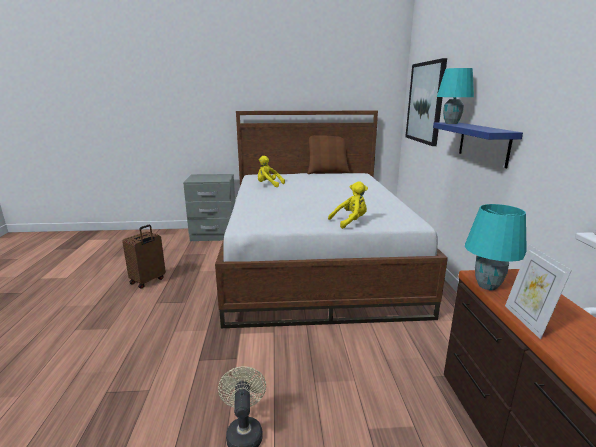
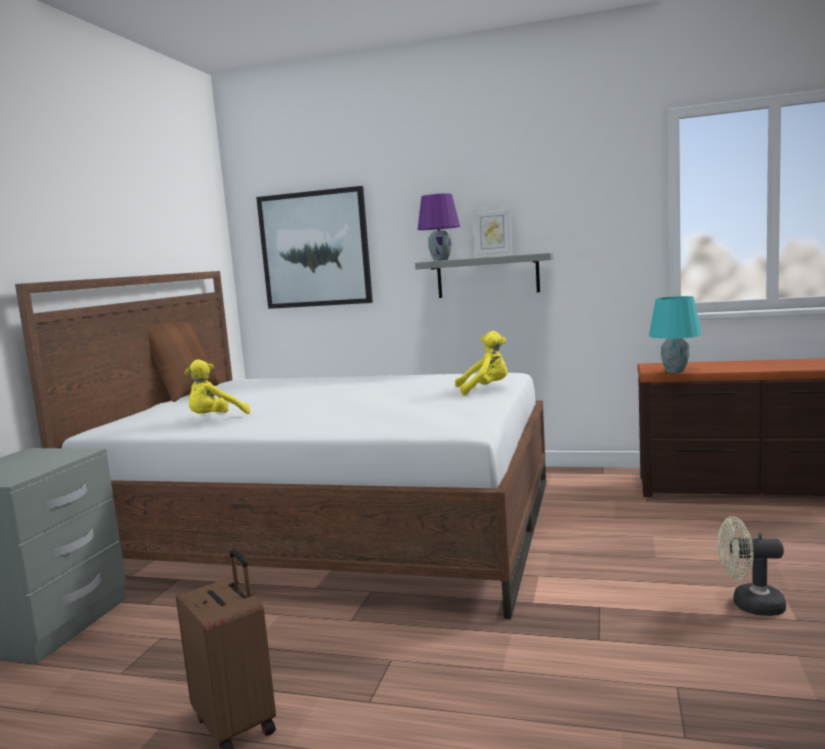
camera: 70 degrees left, 10 degrees down
(350, 222) = (485, 389): yellow plush toy -> yellow plush toy turned 90 degrees clockwise
(451, 123) = (441, 260): turquoise table lamp -> purple table lamp
(483, 143) = (487, 276): blue shelf -> grey shelf
(527, 321) = (736, 370): picture frame -> picture frame (493, 256)

